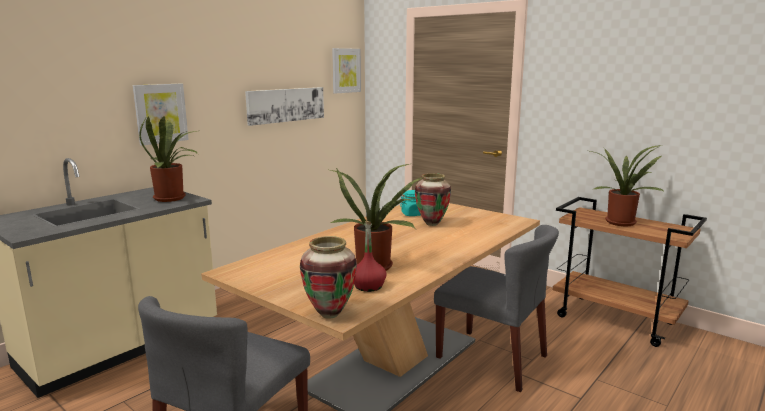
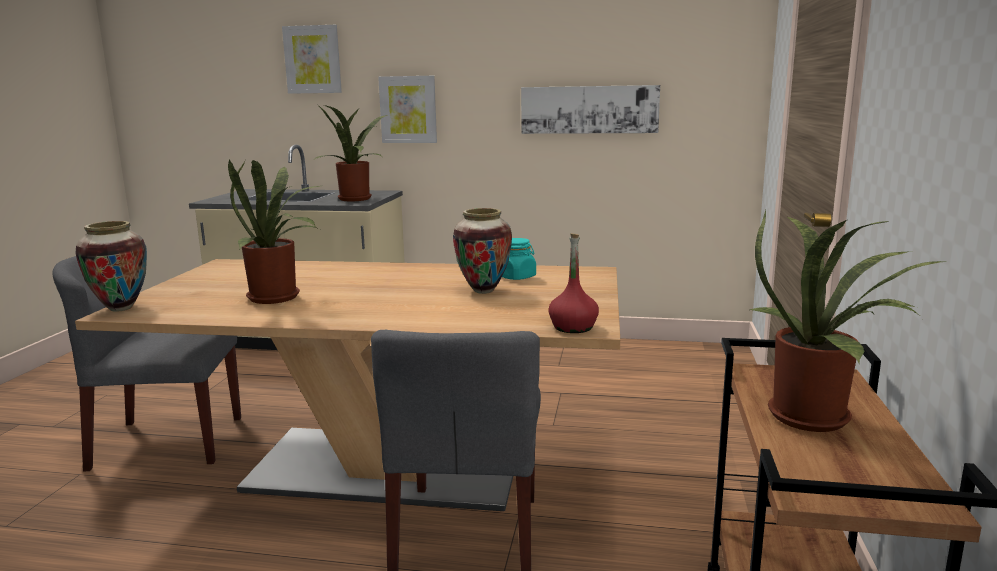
camera: 60 degrees right, 0 degrees up
(345, 70) = (721, 58): picture -> picture (313, 59)
(368, 286) = (208, 306): red bottle -> red bottle (573, 327)

